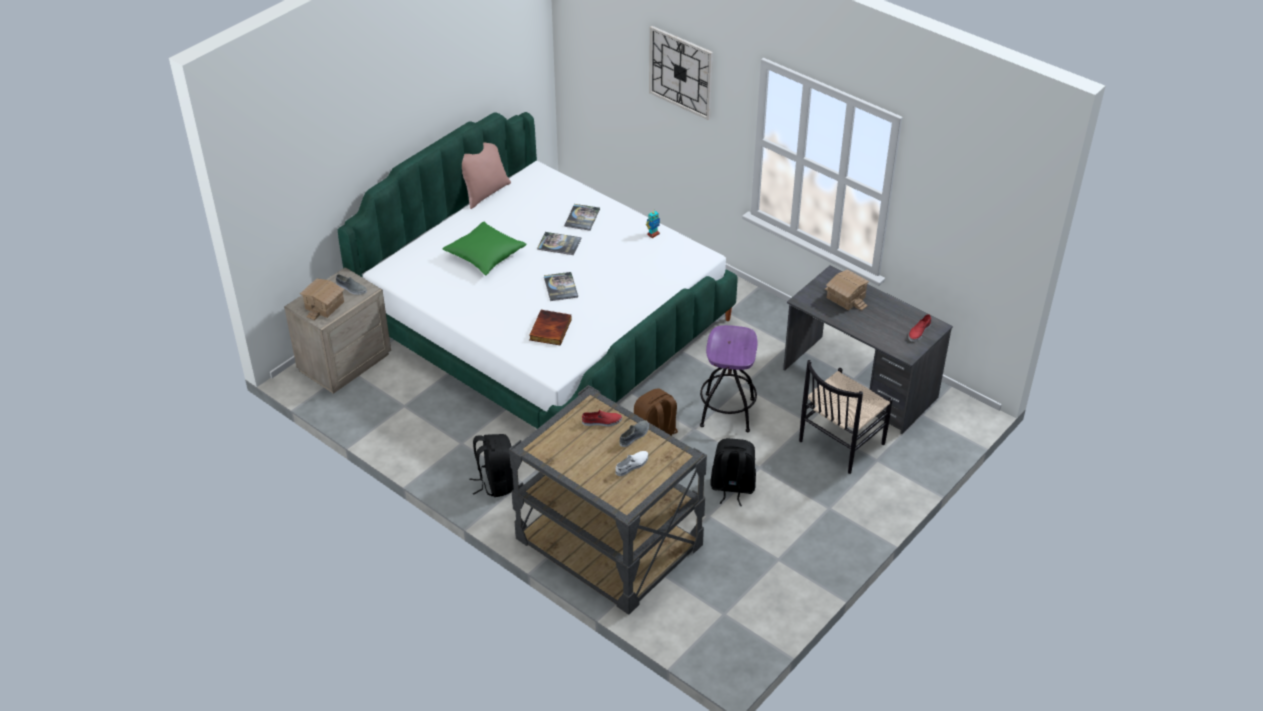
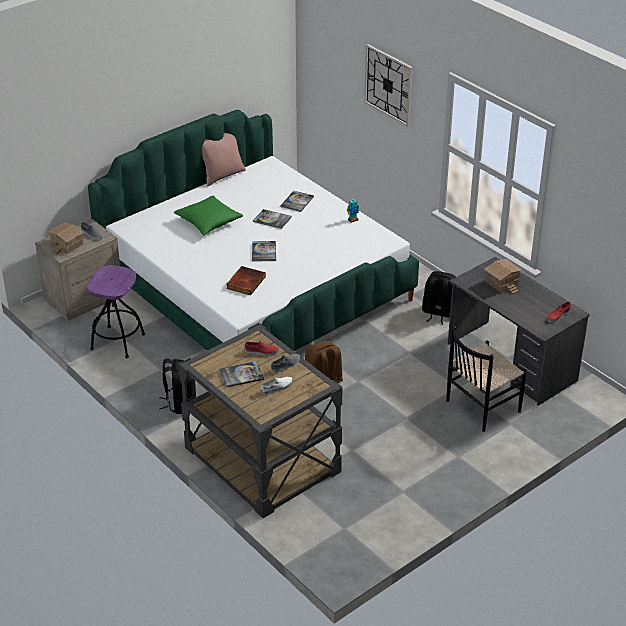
camera: 10 degrees right, 5 degrees down
(586, 454) = (241, 375): none -> book
(727, 412) = (390, 371): purple stool -> purple stool (118, 341)
(732, 488) = (378, 430): black backpack -> black backpack (438, 313)

